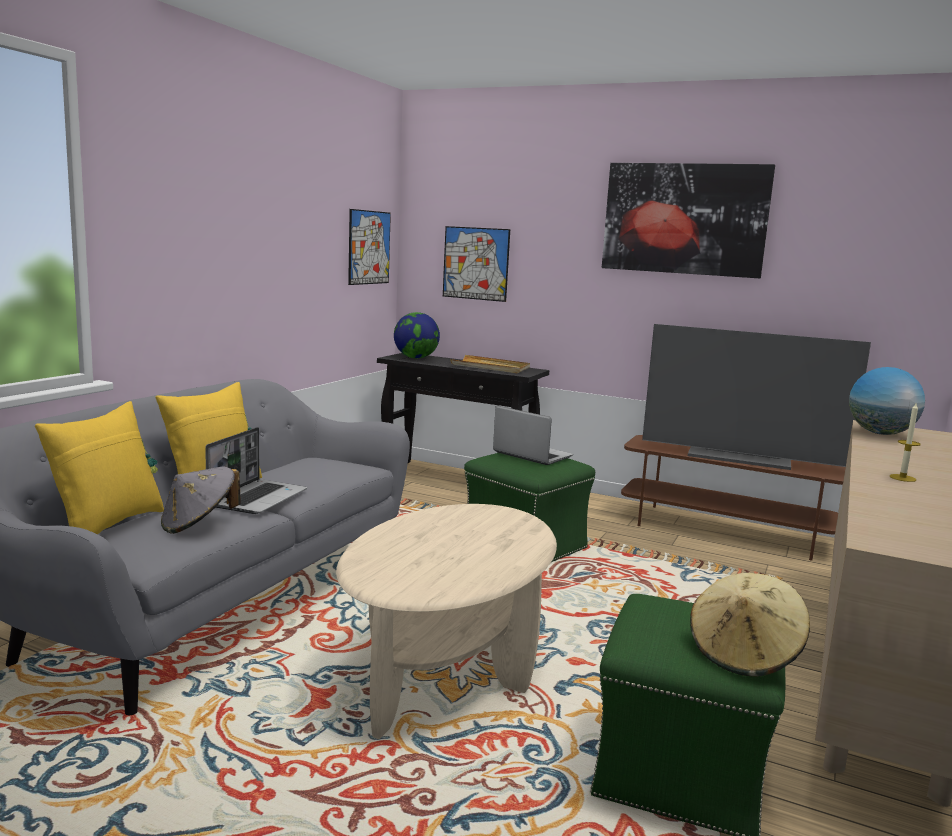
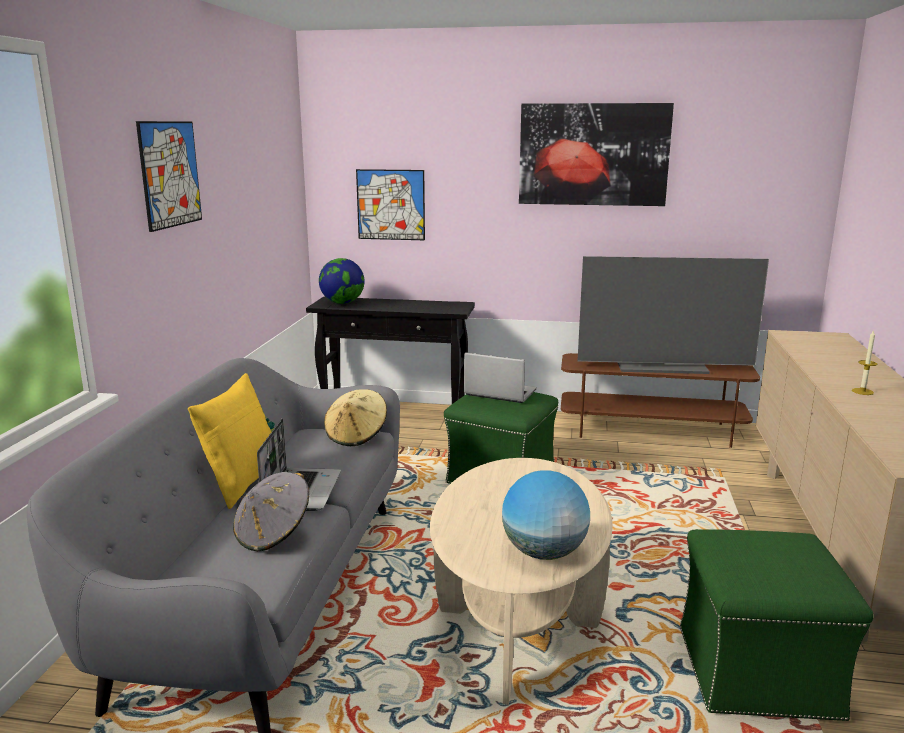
camera: 15 degrees left, 5 degrees up
(108, 526) = (182, 555): yellow pillow -> none
(369, 247) = (286, 198): picture -> picture (170, 174)
(490, 367) = (421, 306): beige tray -> none
(744, 654) = (824, 575): beige hat -> beige hat (356, 436)
(881, 433) = (802, 343): globe -> globe (544, 553)

